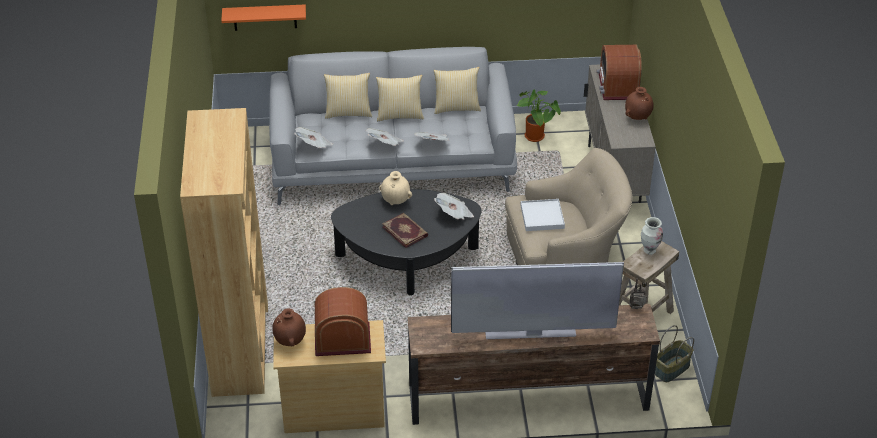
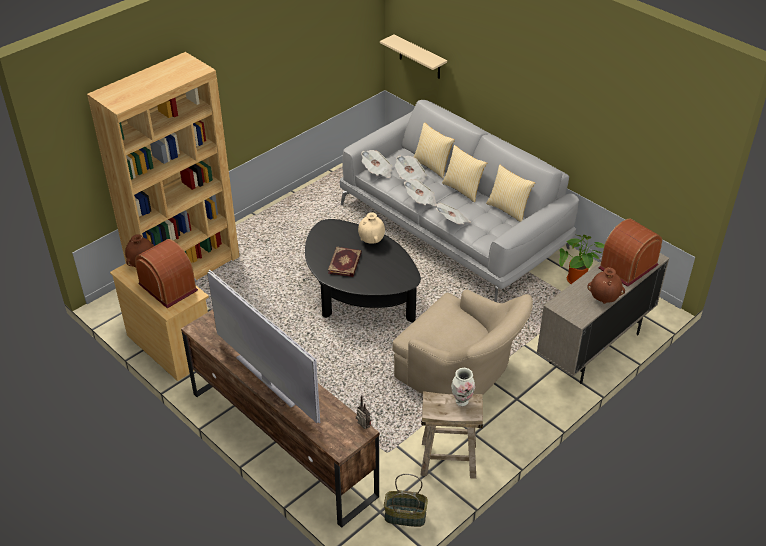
camera: 50 degrees right, 0 degrees up
(265, 17) = (419, 57): orange shelf -> beige shelf
(454, 214) = (393, 276): newspaper -> newspaper (410, 178)
(542, 217) = (443, 322): white tray -> none

